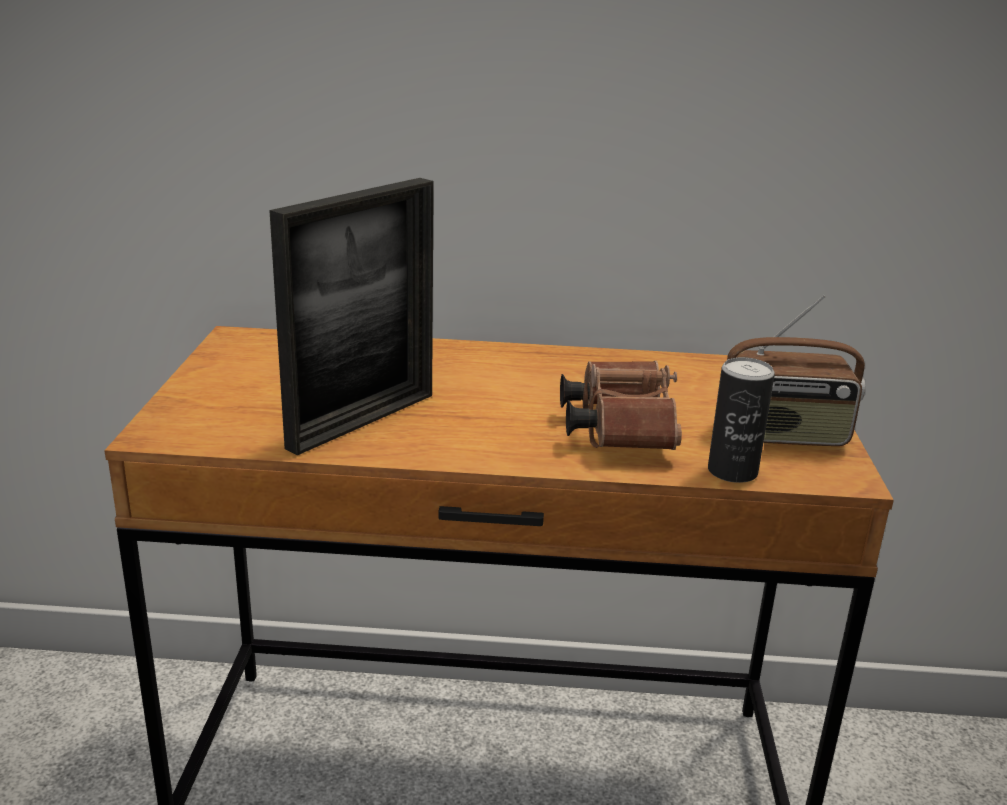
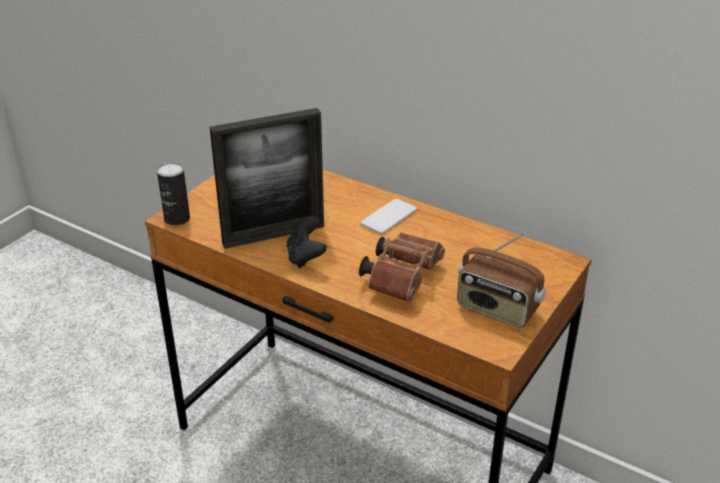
camera: 30 degrees right, 10 degrees up
(446, 437) = (306, 257): none -> black game controller
(513, 367) = (388, 217): none -> phone
(732, 471) = (436, 324): can -> can (177, 219)

